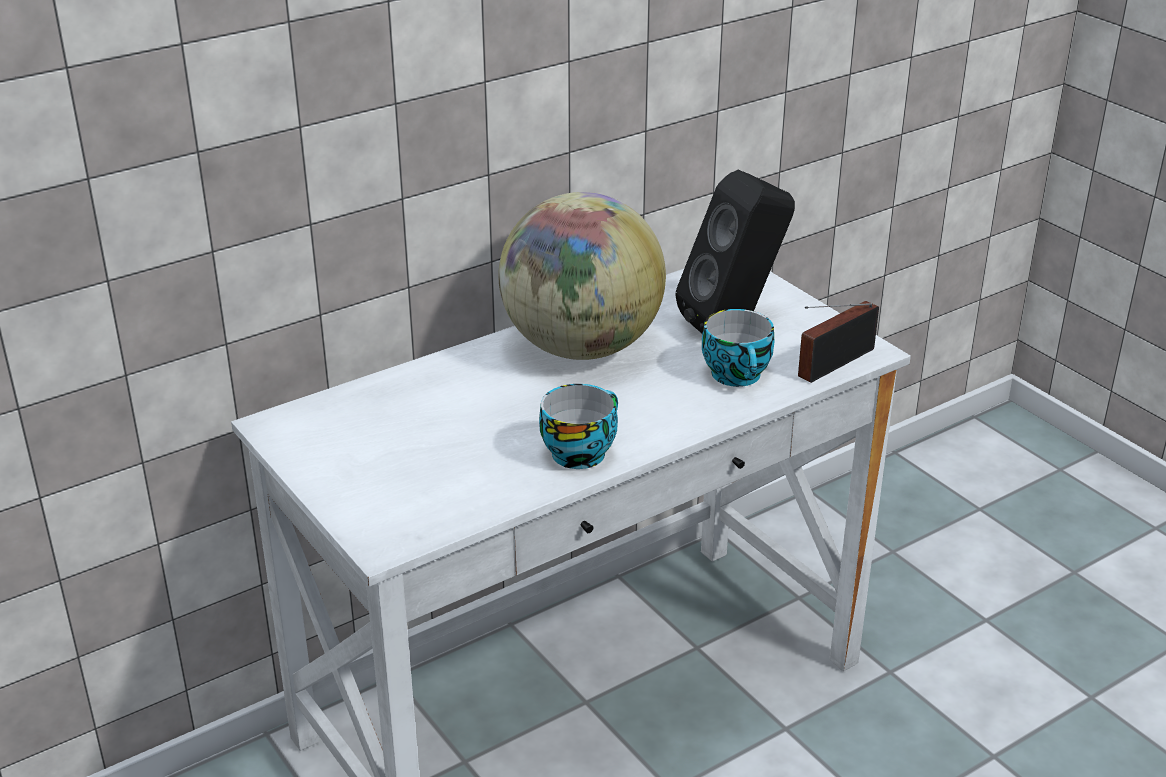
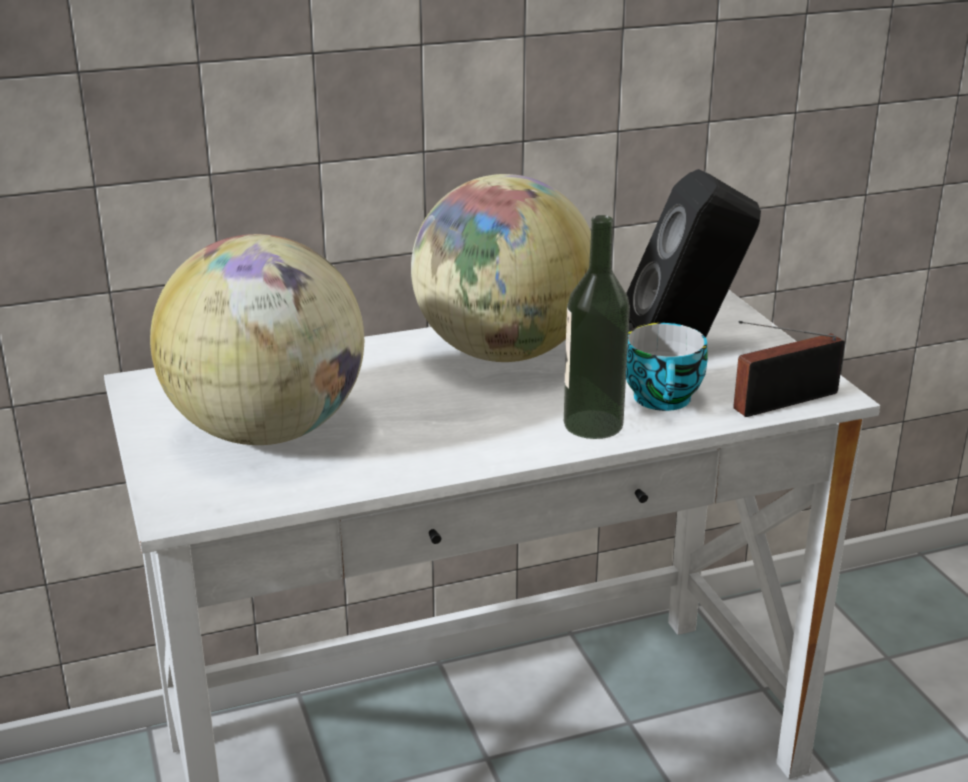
camera: 15 degrees right, 5 degrees down
(417, 456) = (267, 431): none -> globe
(579, 451) = (444, 450): cup -> none
(691, 408) = (593, 424): none -> bottle

